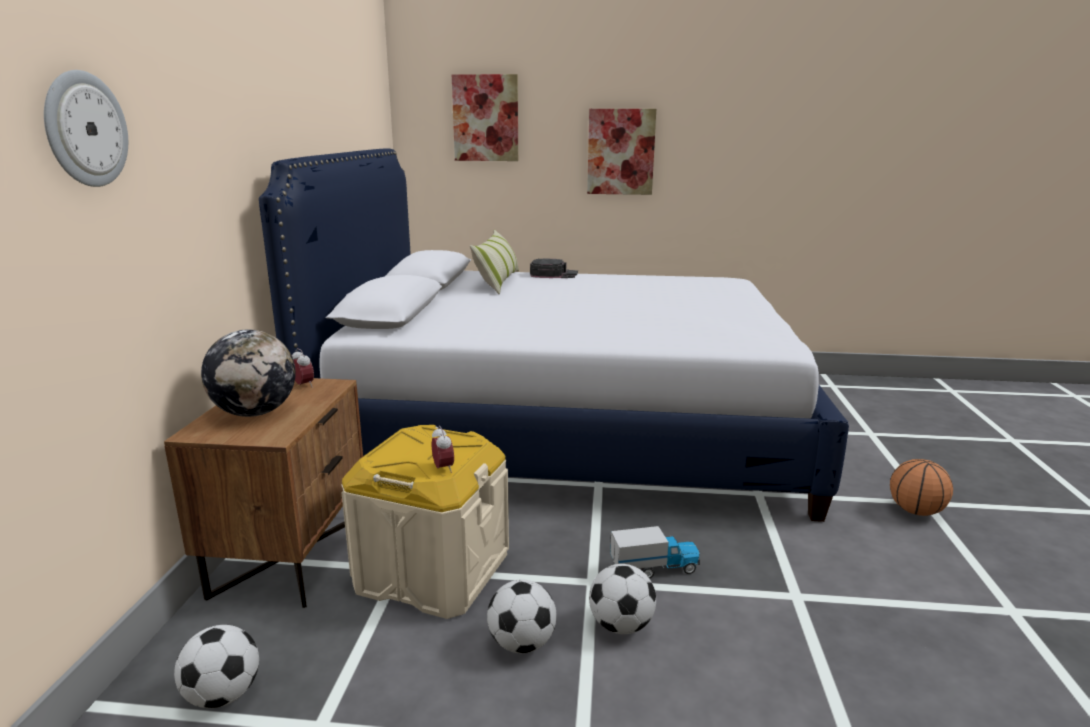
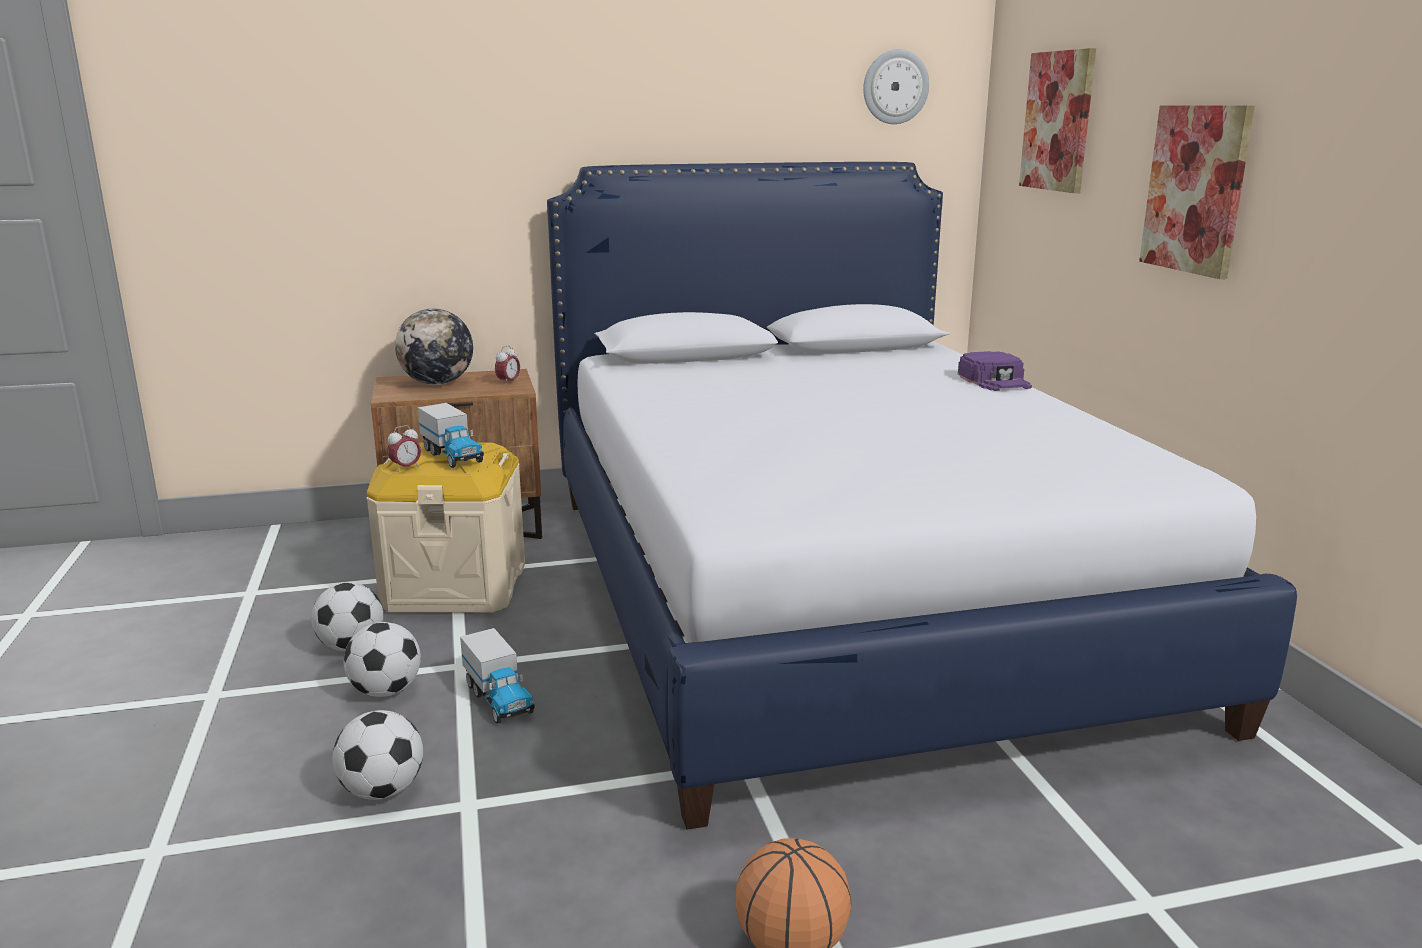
camera: 70 degrees right, 0 degrees up
(85, 129) = (340, 134): wall clock -> wall clock (895, 87)
(223, 695) = (284, 555): football -> football (382, 791)
(426, 446) = (452, 456): none -> toy truck
(498, 281) = (900, 365): pillow -> none
(553, 274) = (995, 380): black cap -> purple cap

